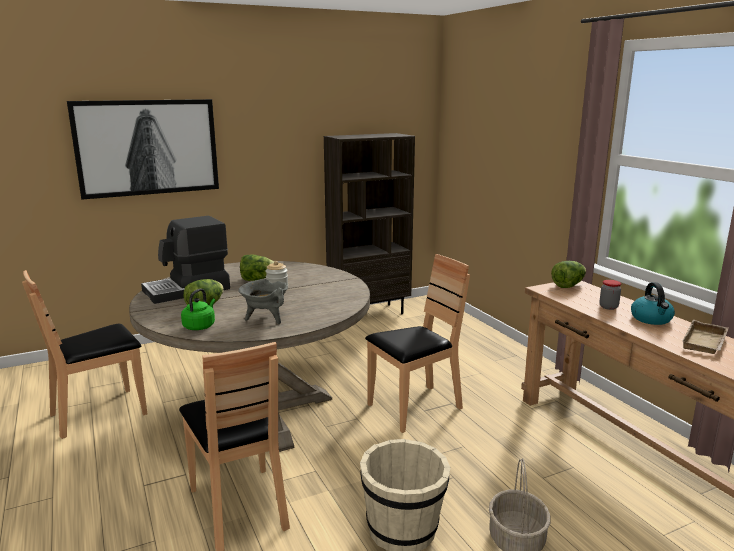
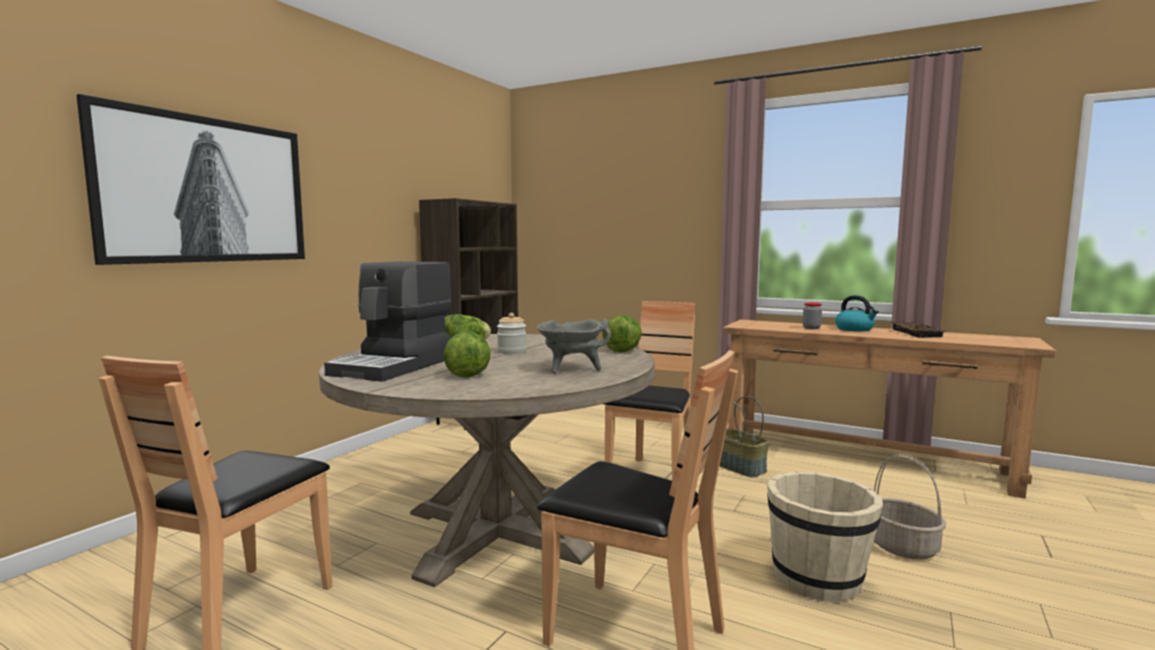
camera: 35 degrees left, 10 degrees down
(200, 326) = (512, 386): green kettle -> none
(502, 421) = (740, 467): none -> basket
(568, 285) = (749, 322): lettuce -> lettuce (623, 349)
(706, 343) = (919, 334): beige tray -> black tray

